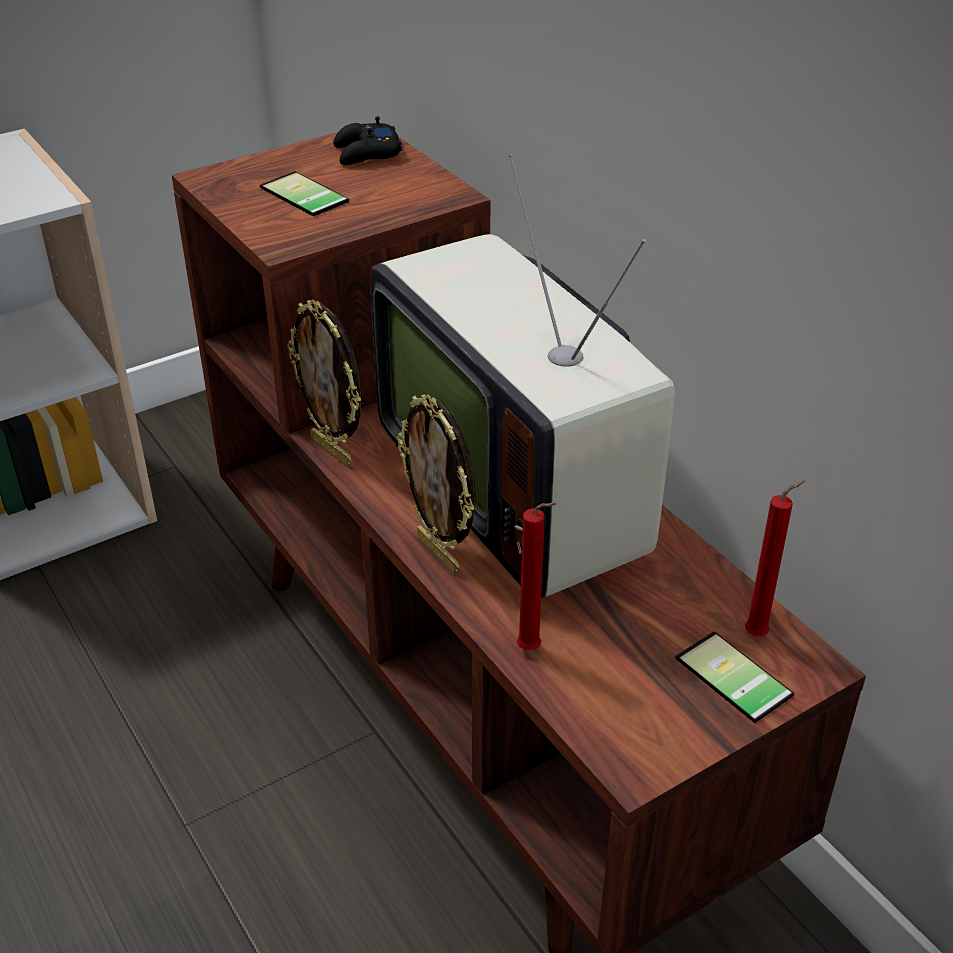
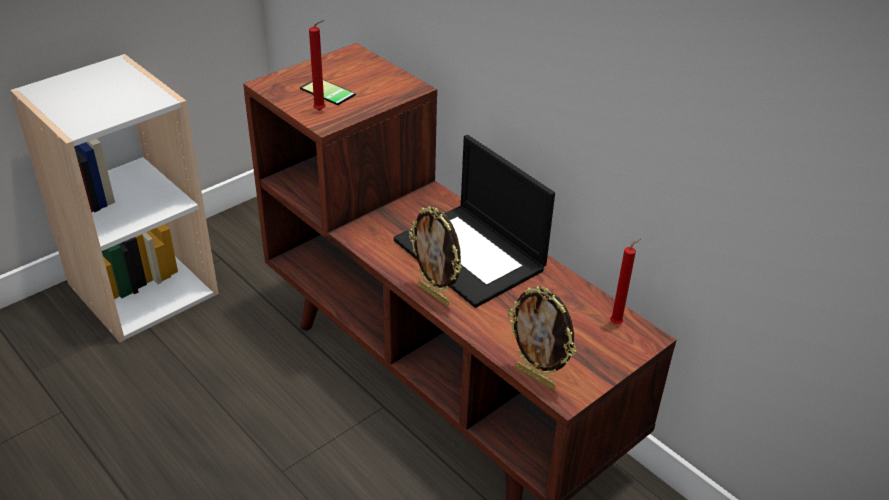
camera: 10 degrees left, 0 degrees up
(333, 451) = (358, 242): picture frame -> picture frame (536, 377)
(366, 153) = (356, 63): black game controller -> none
(520, 489) = (471, 255): television -> laptop
(532, 650) = (498, 342): red candle -> red candle (321, 111)
(729, 679) = (606, 348): phone -> none

